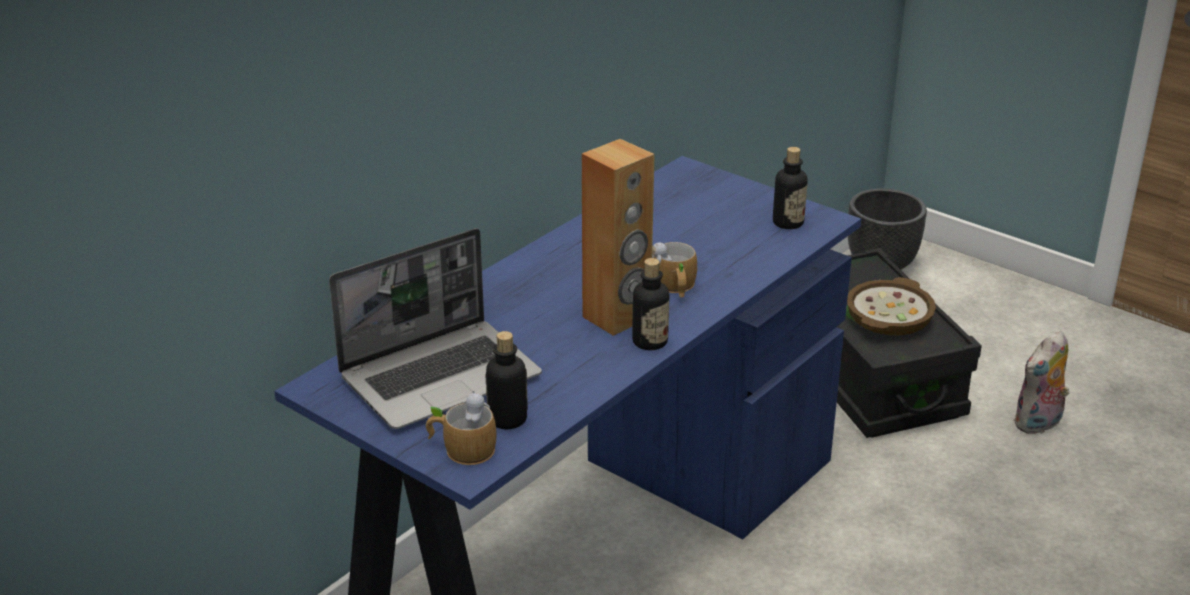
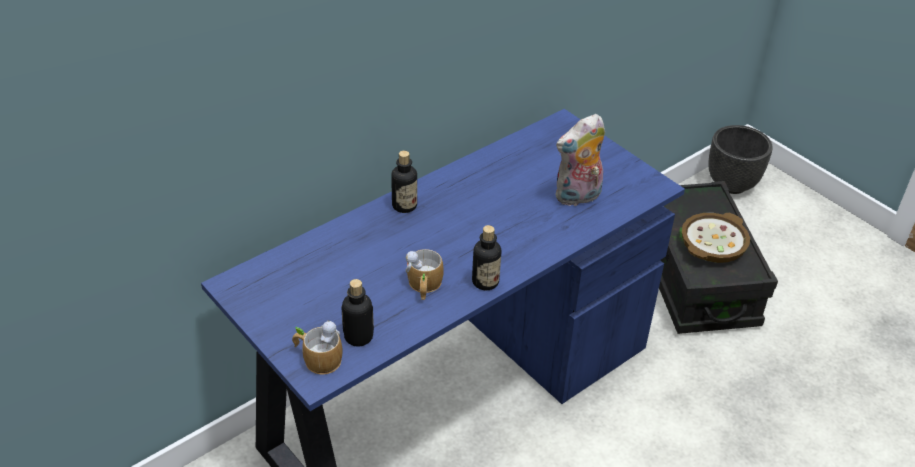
camera: 10 degrees right, 10 degrees up
(441, 376) = (323, 289): laptop -> none
(617, 317) = (467, 255): brown speaker -> none
(675, 287) = (520, 233): mug -> mug (423, 286)
(788, 223) = (626, 185): bottle -> bottle (404, 205)
(1038, 424) = (815, 342): plush toy -> plush toy (577, 197)

